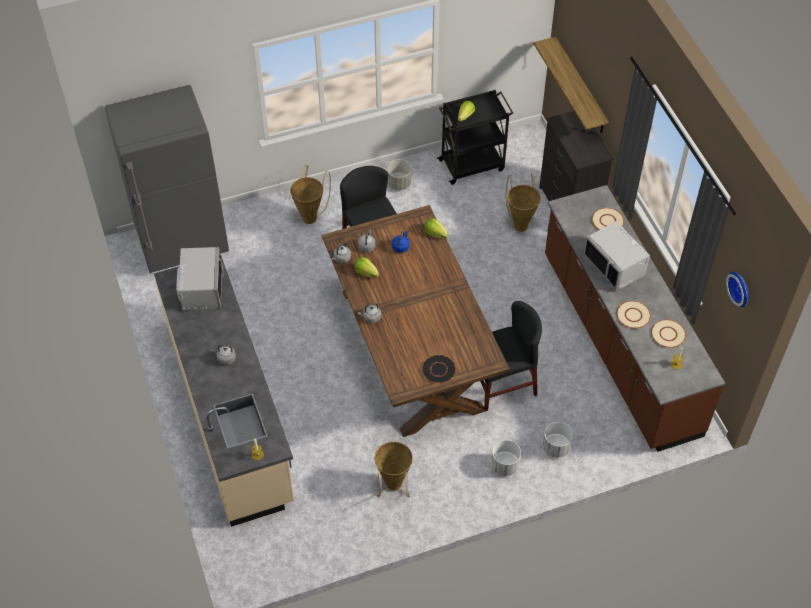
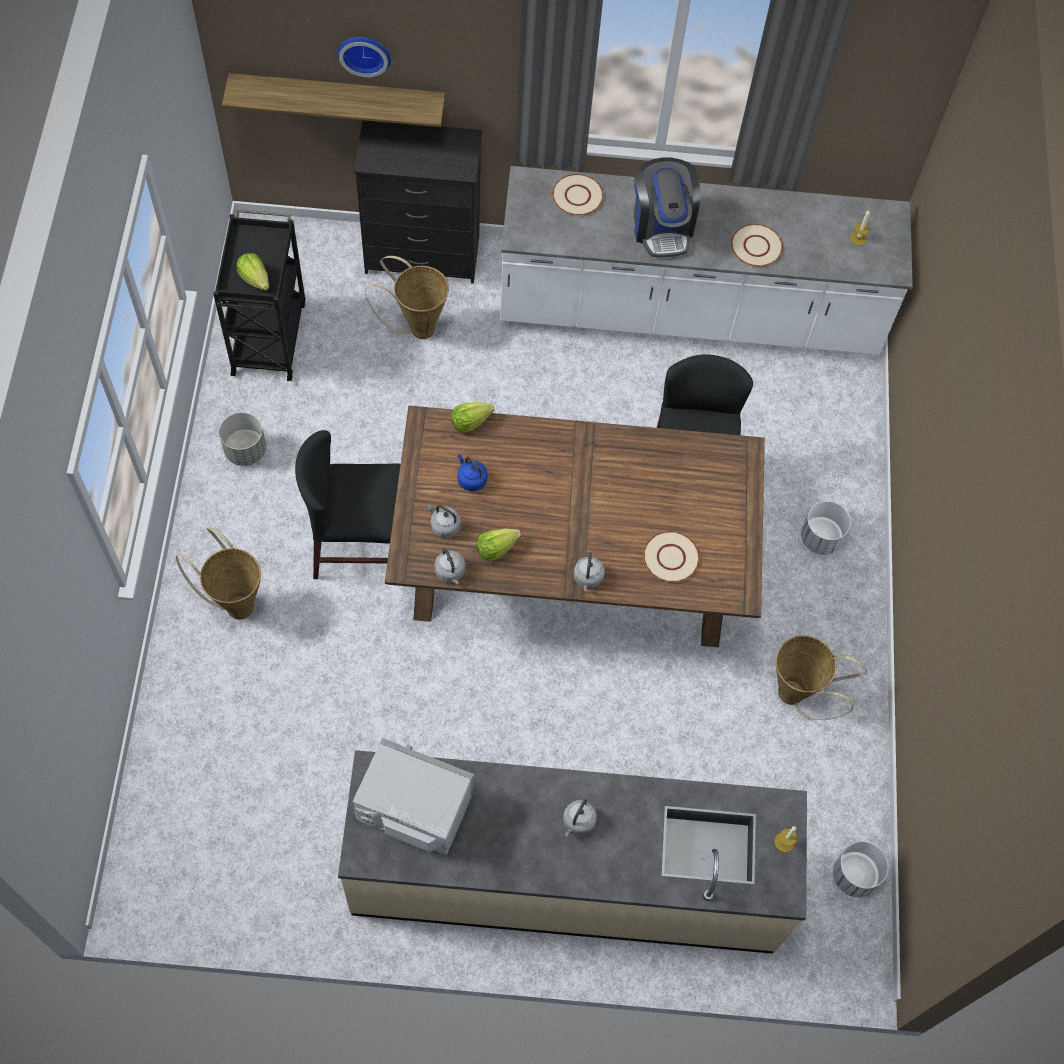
camera: 70 degrees left, 10 degrees up
(183, 243) = (179, 826): grey fridge -> none
(438, 369) = (726, 528): black plate -> none
(556, 447) = (819, 464): white planter -> white planter (854, 876)
(615, 266) = (662, 226): grey microwave -> coffee machine
(619, 344) = (689, 312): brown counter -> white counter
(668, 334) = (806, 223): beige plate -> beige plate (671, 558)
(740, 288) = (880, 80): wall clock -> wall clock (364, 52)

